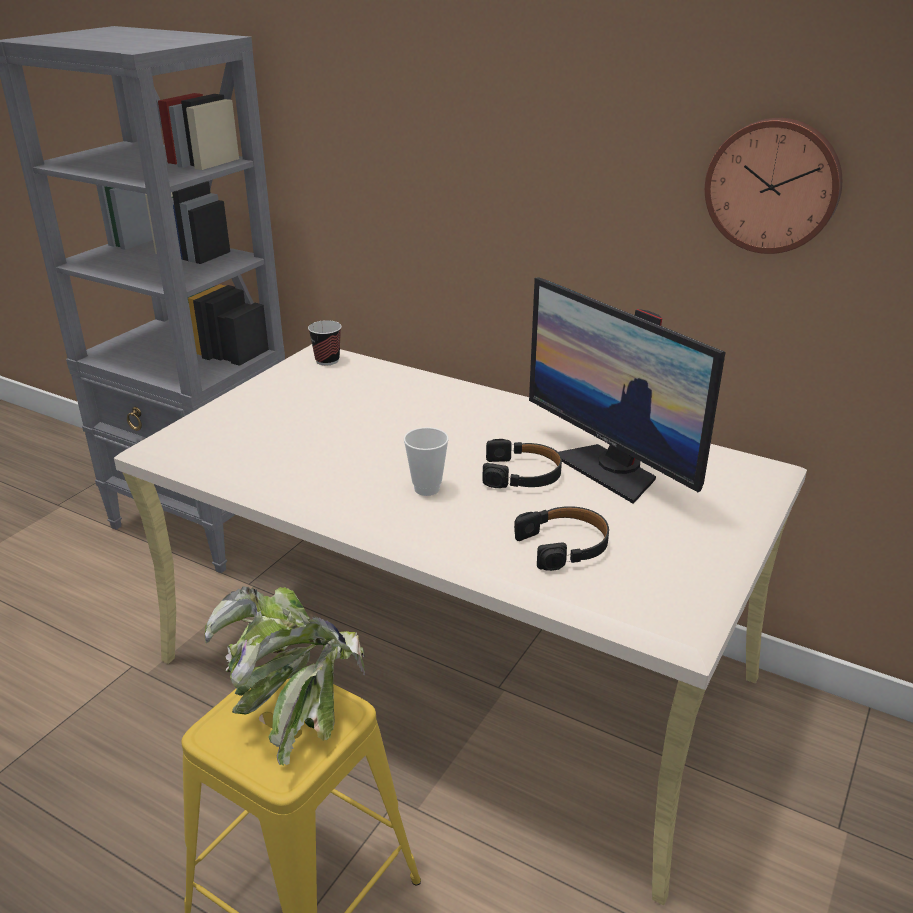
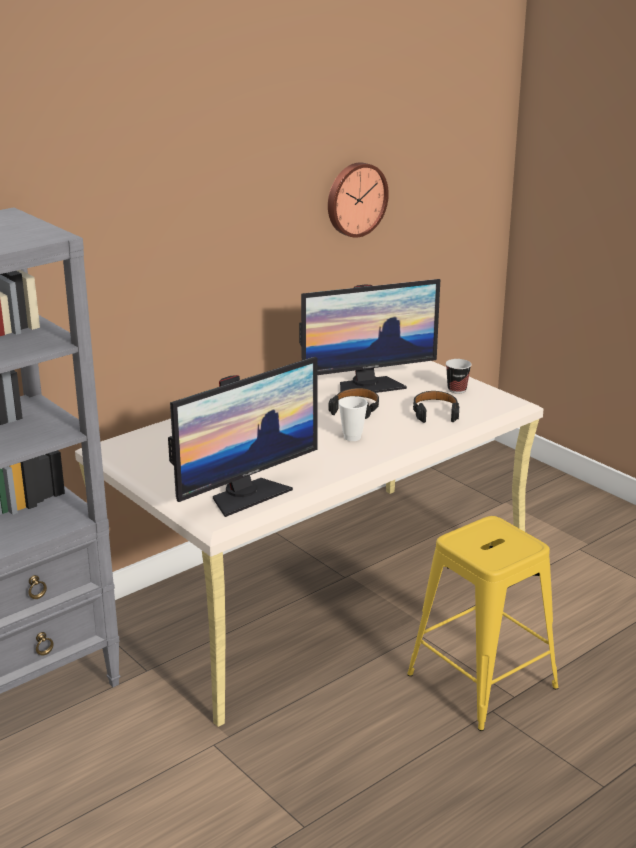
camera: 70 degrees left, 5 degrees down
(227, 448) = (246, 495): none -> monitor
(301, 708) = (483, 536): potted plant -> none
(327, 360) = (129, 444): cup -> cup (457, 390)

